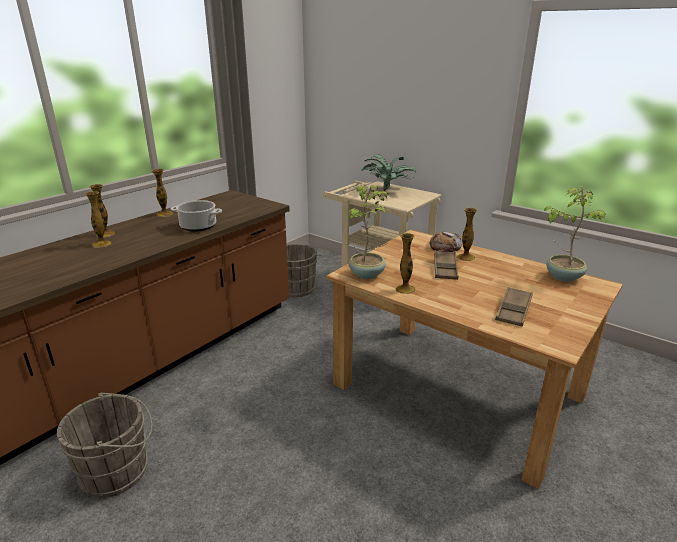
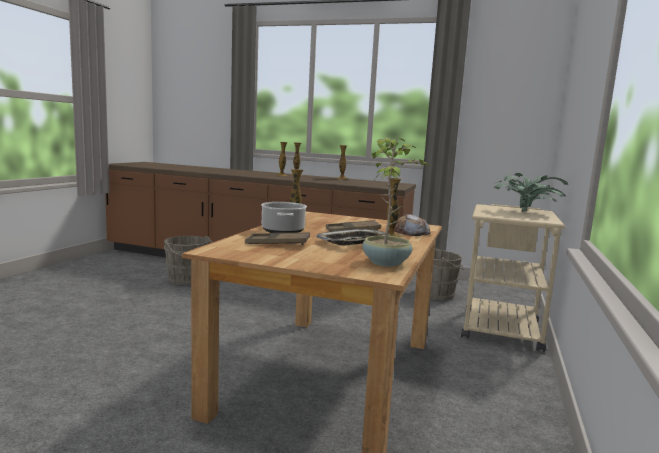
camera: 70 degrees right, 15 degrees down
(197, 226) = (327, 181): cooking pot -> cooking pot (282, 231)
(367, 274) = (313, 216): potted plant -> none
(496, 276) = (353, 242): none -> tray

